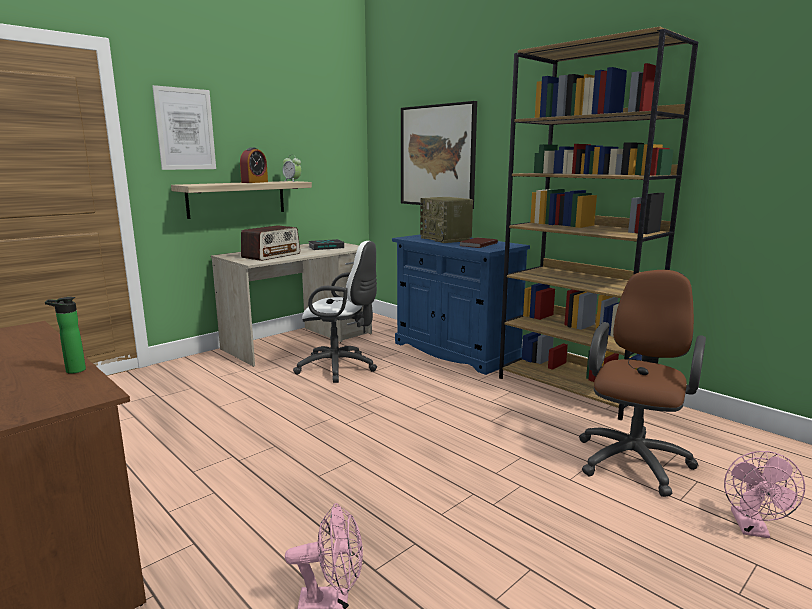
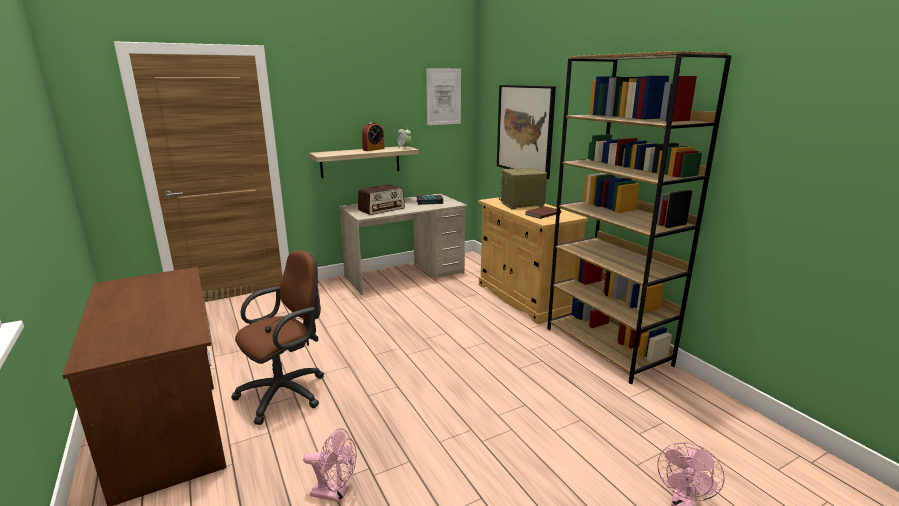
camera: 15 degrees right, 5 degrees up
(72, 371) = (190, 315): bottle -> none
(185, 129) = (320, 109): picture -> picture (443, 96)
(340, 368) = (425, 304): white office chair -> none
(446, 239) = (521, 205): radio -> radio turned 90 degrees clockwise
(455, 351) = (524, 298): blue cabinet -> beige cabinet
(634, 458) = (620, 421): brown office chair -> brown office chair (287, 392)

